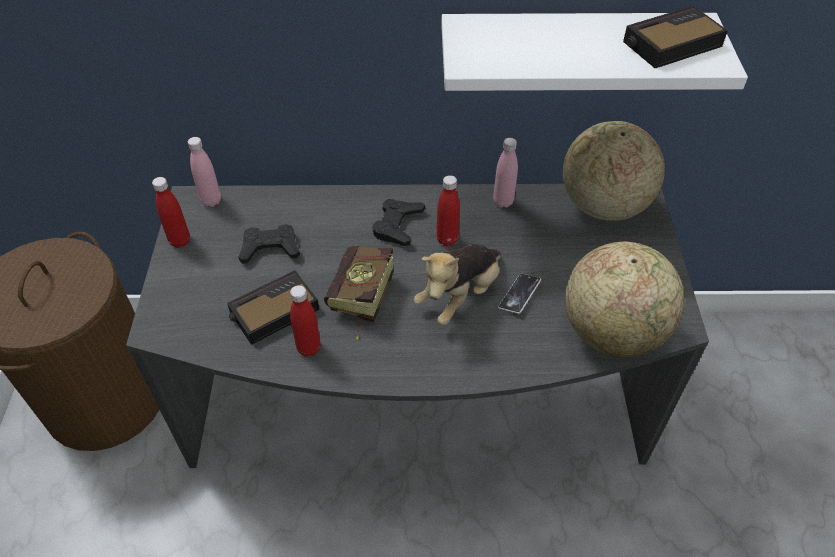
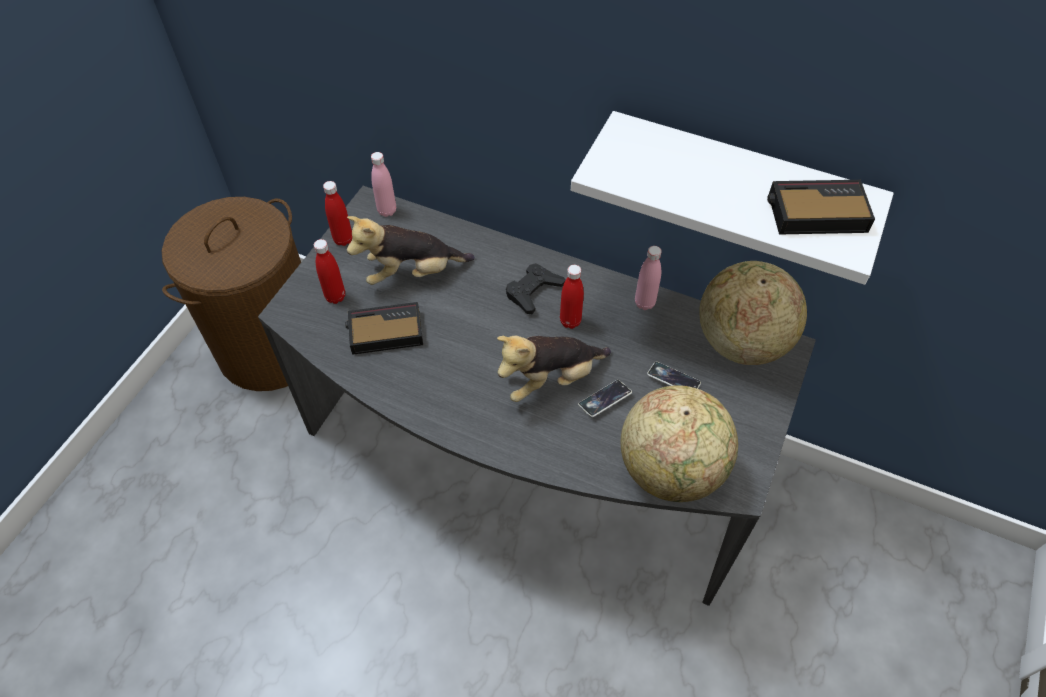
camera: 25 degrees right, 5 degrees up
(270, 248) = (412, 273): black game controller -> plush toy
(309, 348) = (396, 376): red bottle -> red bottle (335, 297)
(359, 302) = (460, 351): book -> none
(567, 256) = (673, 380): none -> phone

